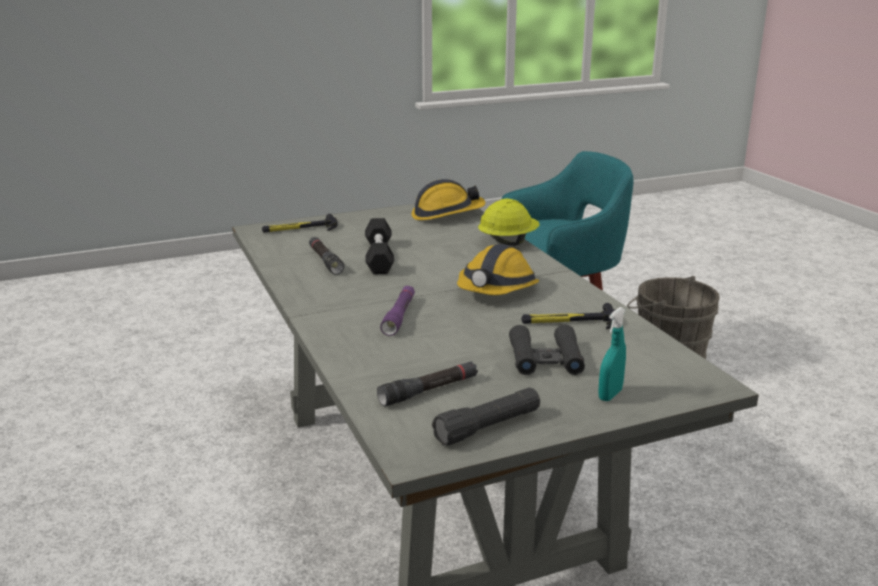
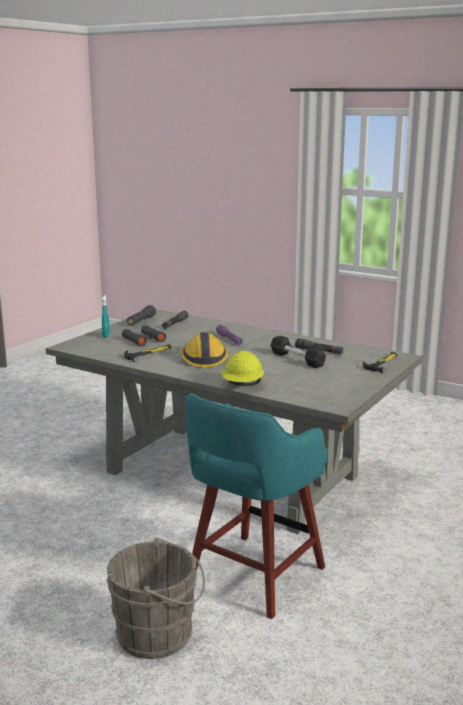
camera: 145 degrees right, 5 degrees down
(446, 214) = (322, 396): hard hat -> none

